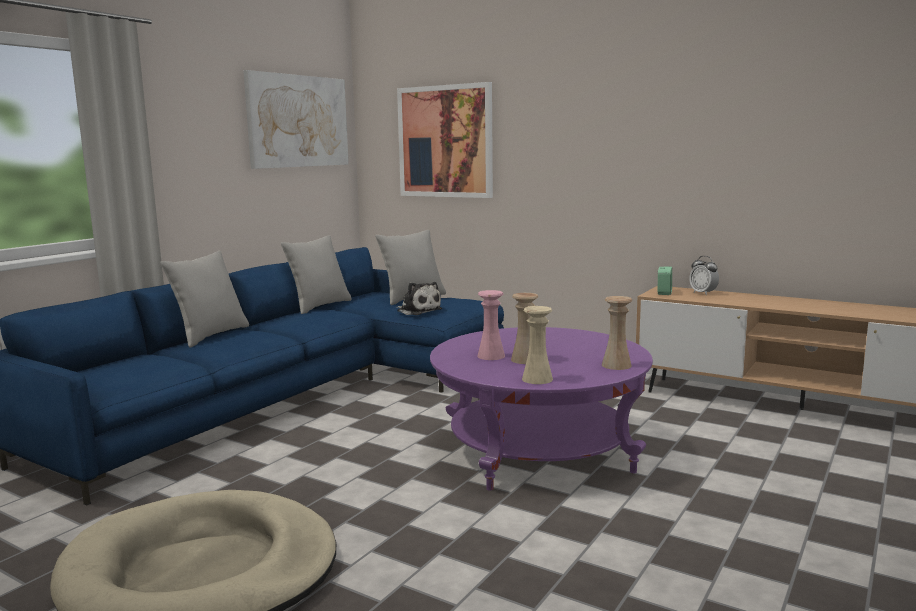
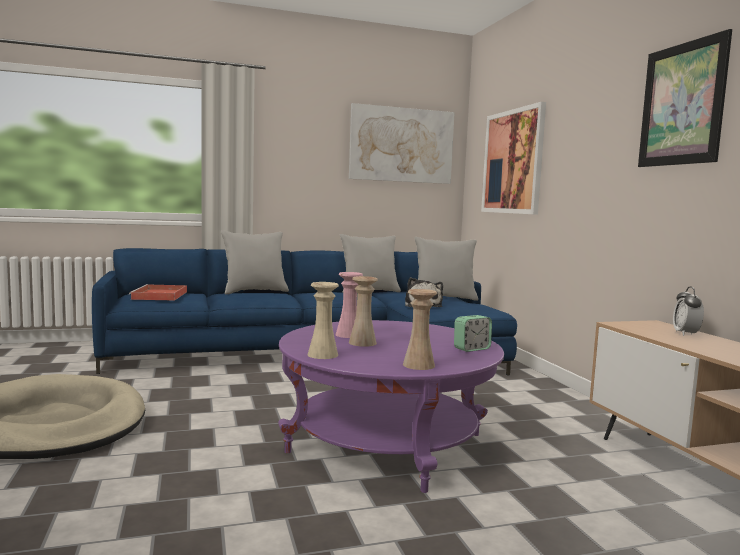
camera: 40 degrees right, 5 degrees down
(124, 370) = (160, 295): none -> red tray
(664, 293) = (637, 325): alarm clock -> alarm clock (471, 349)
(666, 103) = (682, 104): none -> picture

